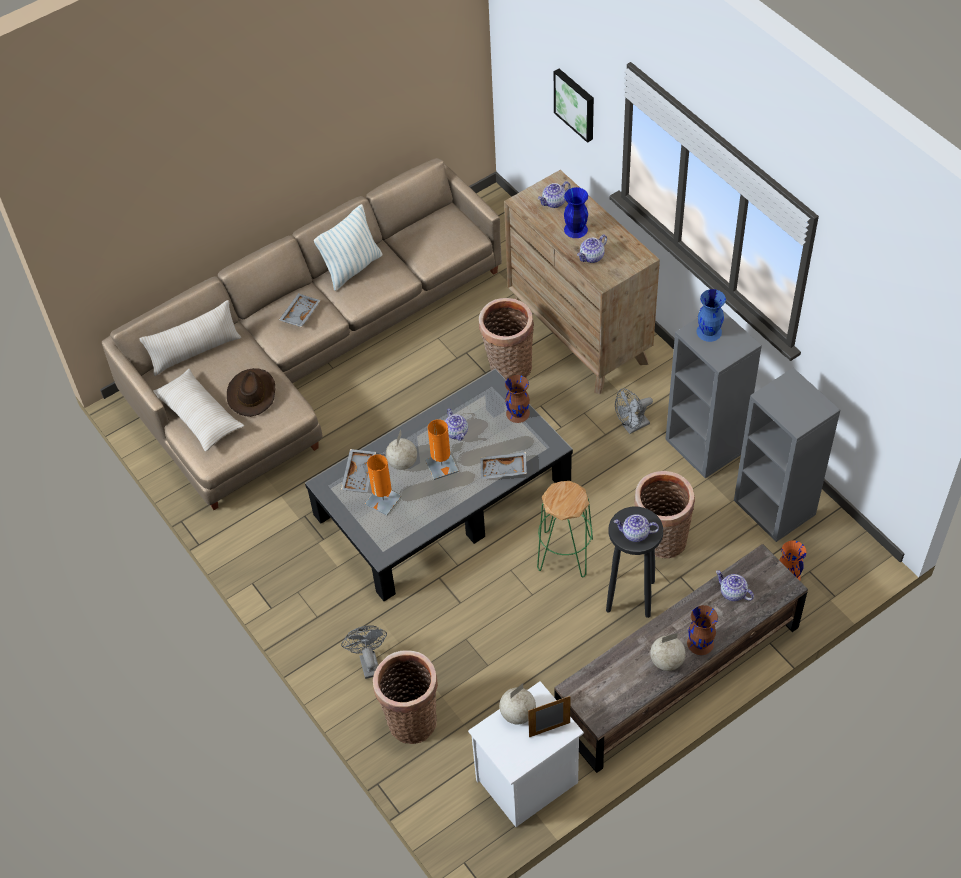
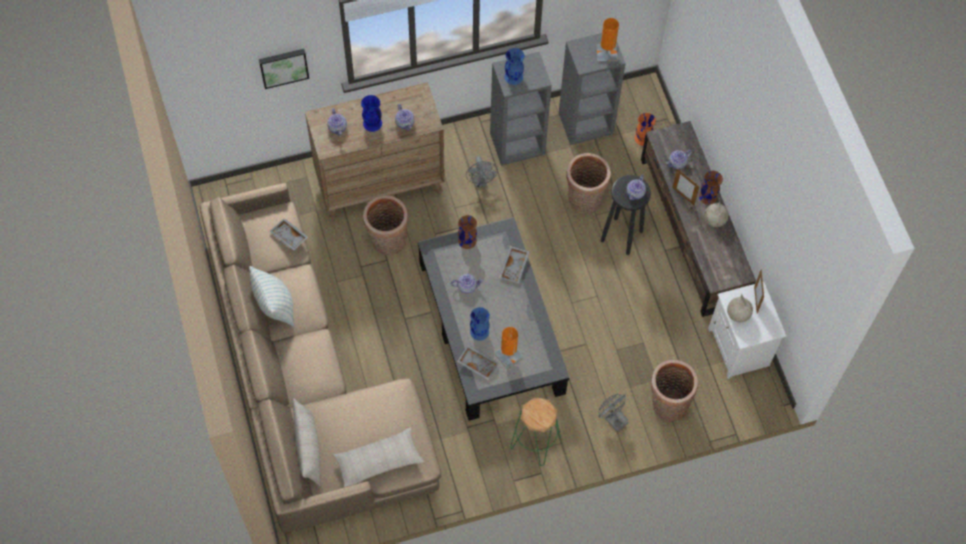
camera: 75 degrees left, 10 degrees up
(252, 393) = (374, 416): brown hat -> none
(299, 314) = (306, 359): grey tray -> grey tray (288, 237)
(368, 662) = (612, 419): grey fan -> grey fan turned 45 degrees clockwise
(403, 462) = (479, 331): globe -> blue vase
(441, 466) = (493, 306): orange table lamp -> orange table lamp (606, 53)
(565, 553) = (571, 263): green stool -> green stool (535, 442)
(685, 614) = (683, 196): none -> picture frame

